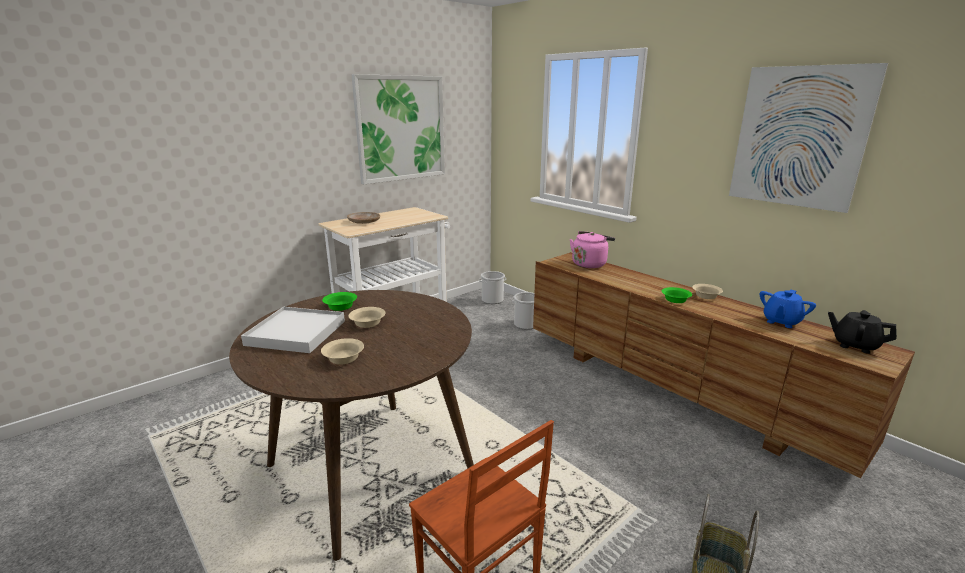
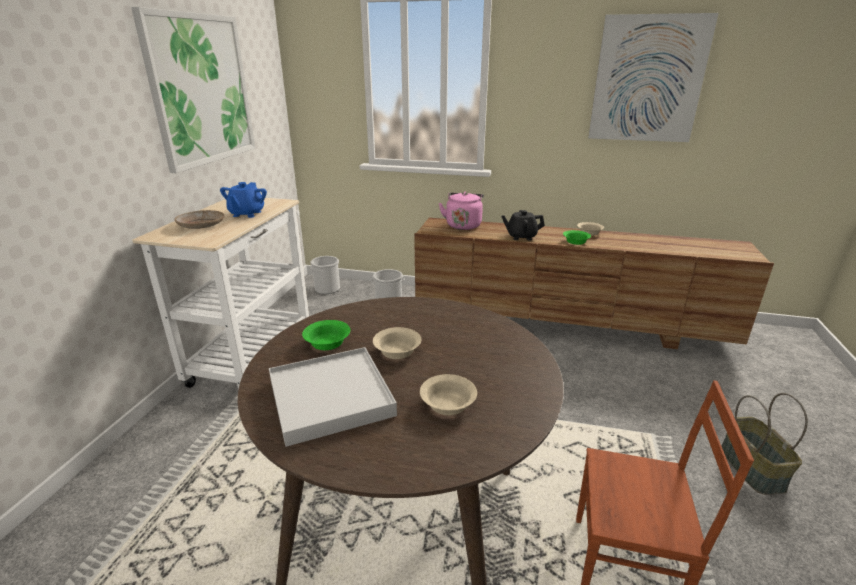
camera: 35 degrees left, 5 degrees up
(781, 321) = (661, 241): blue teapot -> blue teapot (247, 214)
(855, 345) = (721, 246): black teapot -> black teapot (521, 237)

